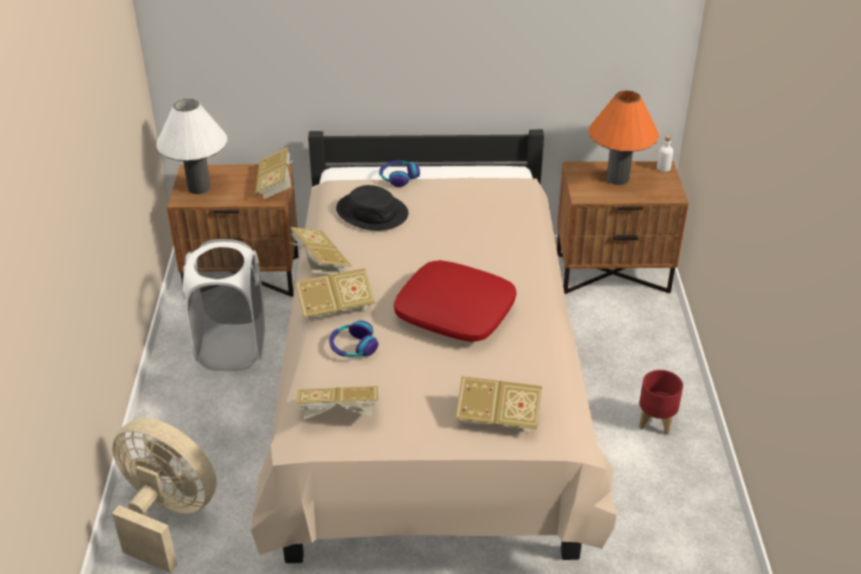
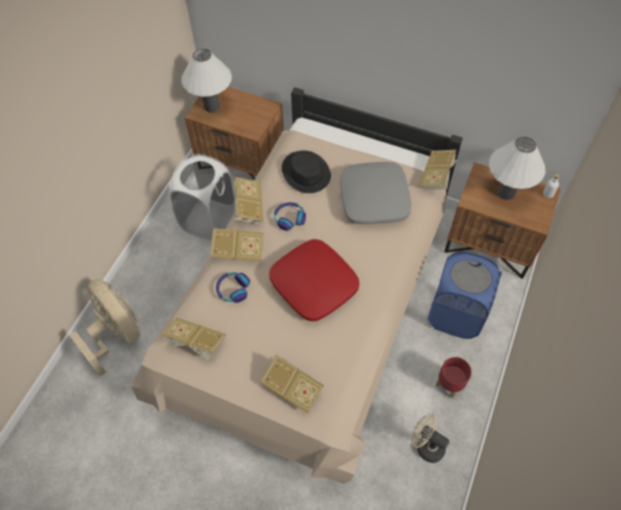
camera: 25 degrees right, 20 degrees up
(275, 185) = (261, 120): book -> book (437, 177)
(398, 177) = (341, 145): headphones -> headphones (289, 218)
(474, 215) = (374, 199): none -> grey pillow
(617, 179) = (506, 193): orange table lamp -> white table lamp
(617, 350) = (455, 314): none -> blue laundry basket
(669, 493) = (426, 445): none -> beige fan

